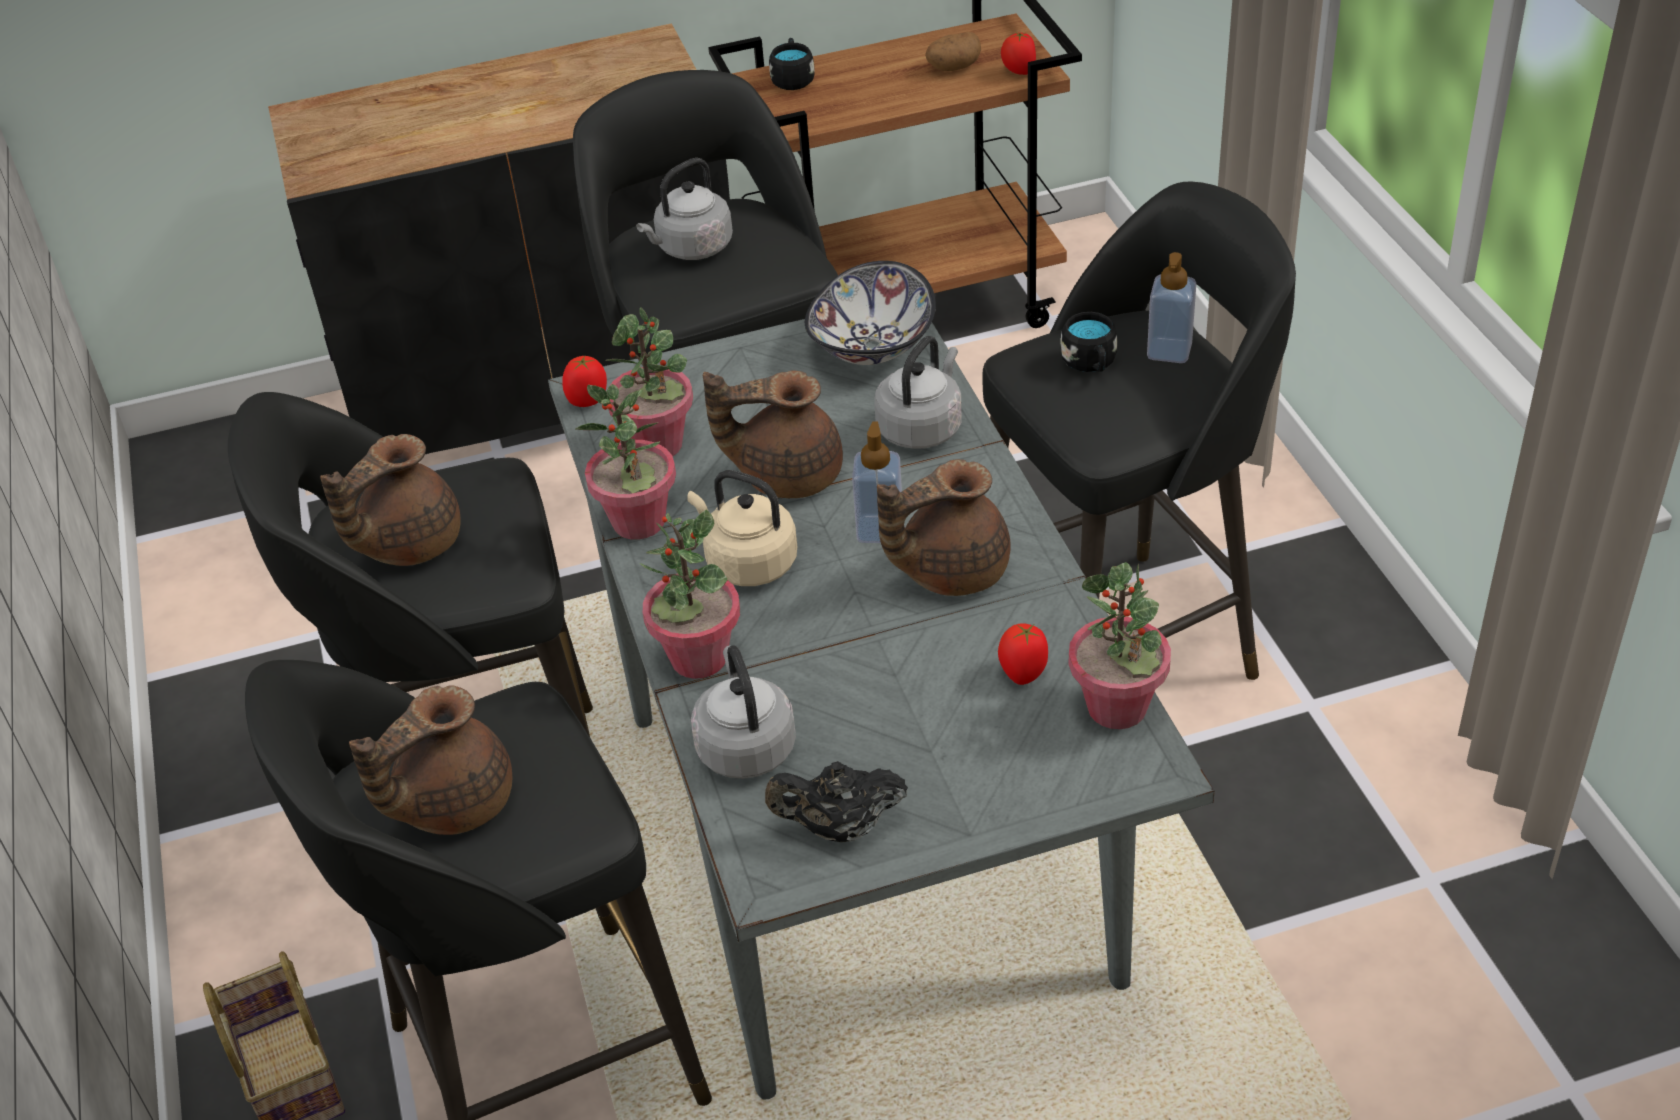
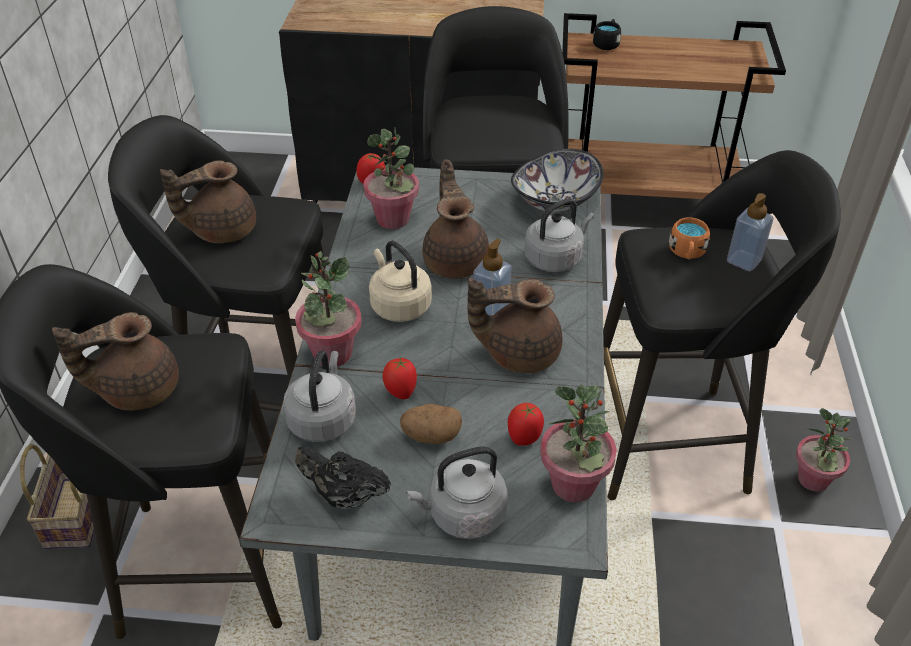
camera: 20 degrees right, 0 degrees up
(639, 522) = (353, 260): potted plant -> potted plant (813, 480)
(691, 248) = (485, 116): grey kettle -> grey kettle (463, 515)
(786, 474) = (456, 260): brown teapot -> brown teapot turned 60 degrees clockwise
(953, 68) = (705, 61): potato -> potato (431, 436)
(1018, 72) = (744, 73): tomato -> tomato (400, 392)
(1091, 363) = (687, 253): black mug -> orange mug

